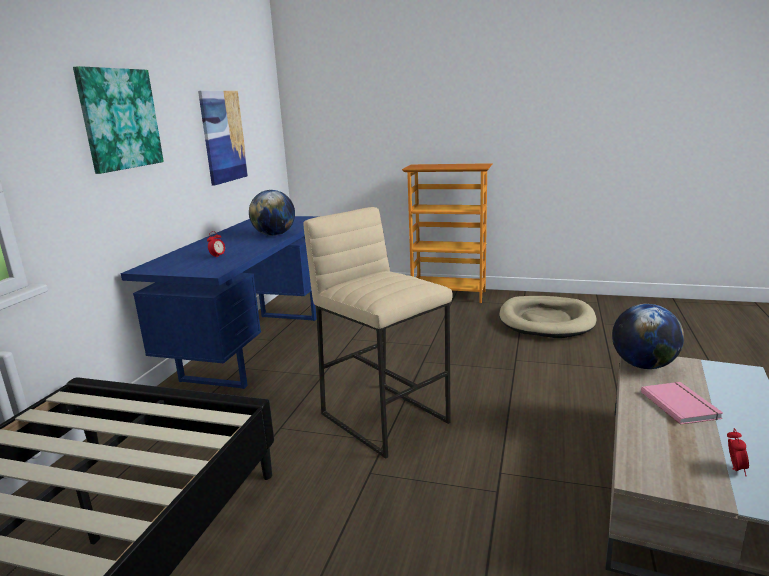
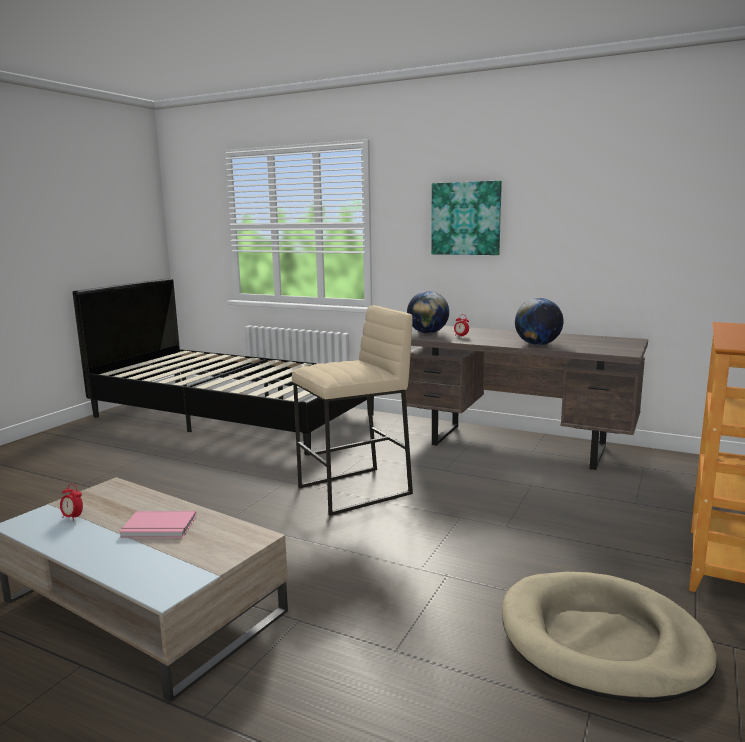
camera: 100 degrees right, 5 degrees down
(223, 136) = (610, 242): picture -> none
(255, 346) = (519, 445): blue desk -> brown desk
(643, 365) = (239, 534): globe -> globe (428, 333)

